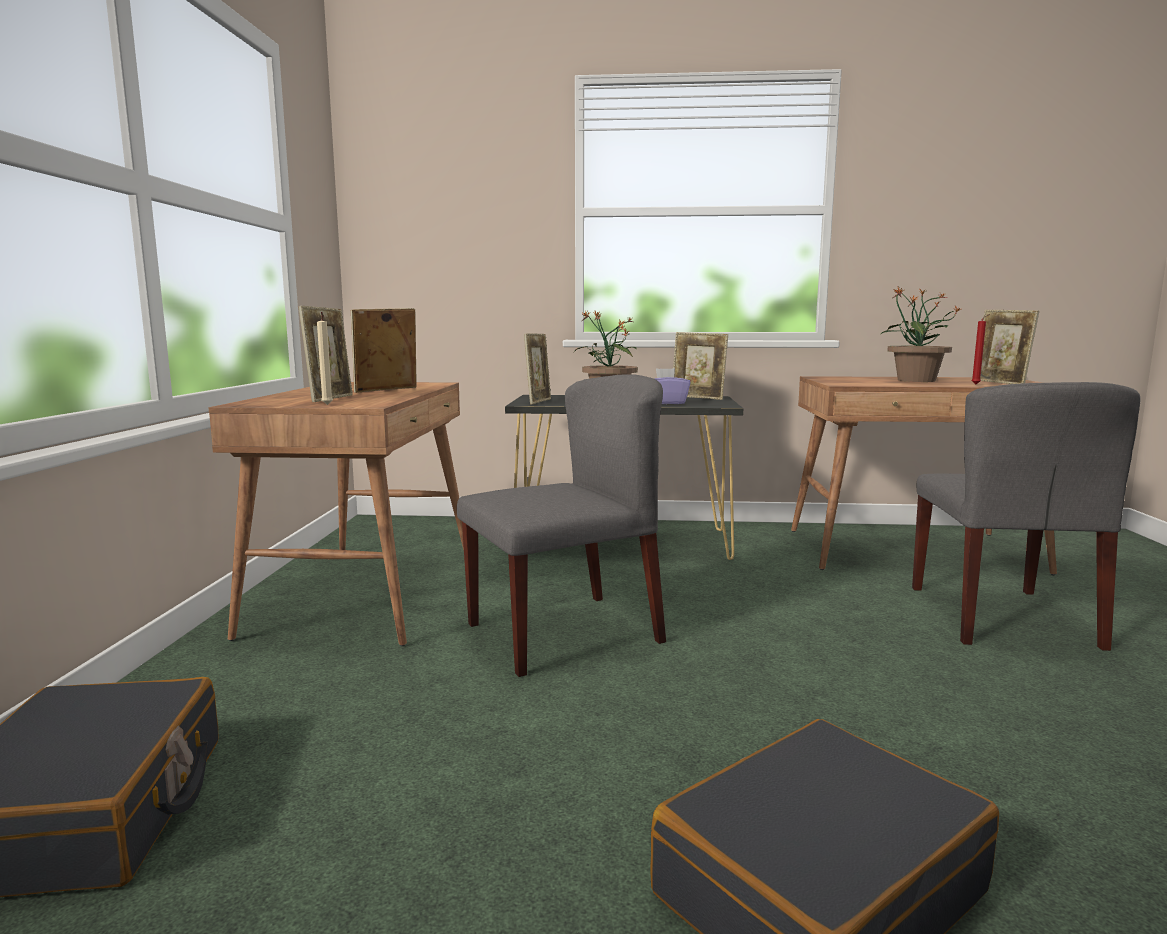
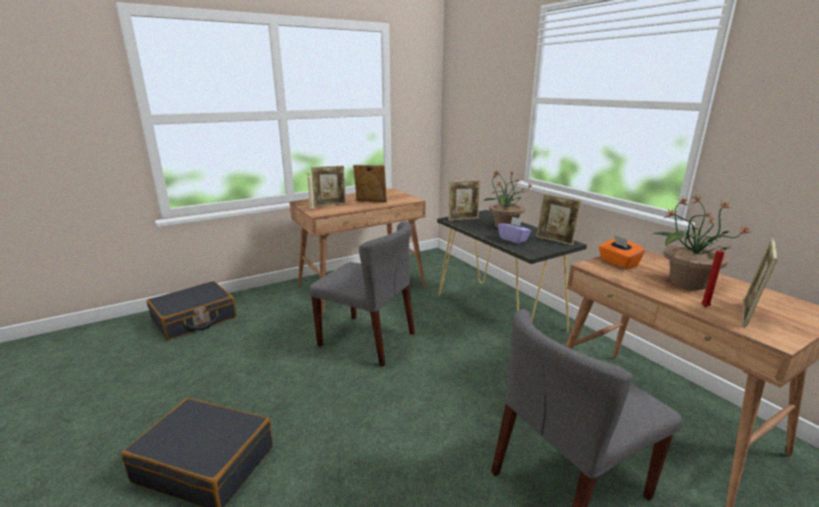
camera: 55 degrees right, 10 degrees up
(698, 398) = (555, 240): picture frame -> picture frame turned 45 degrees counterclockwise
(845, 381) = (618, 263): none -> orange tissue box

